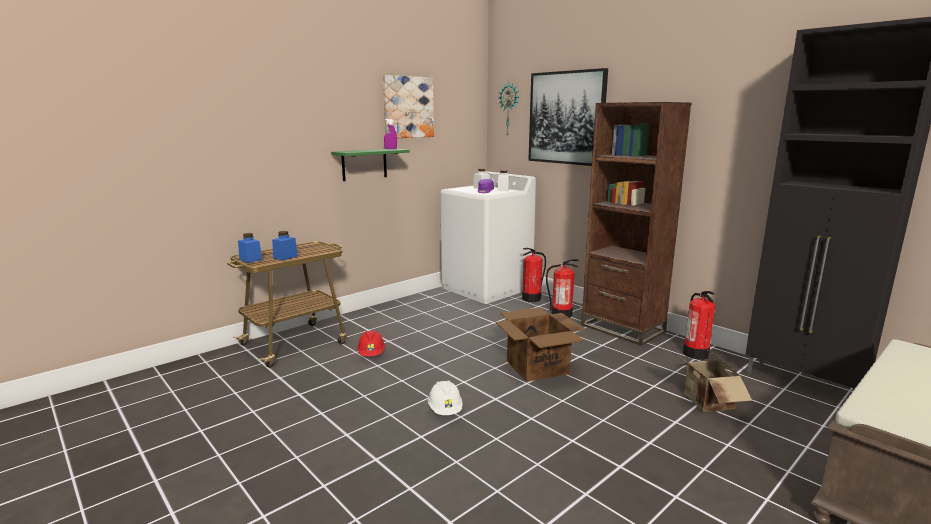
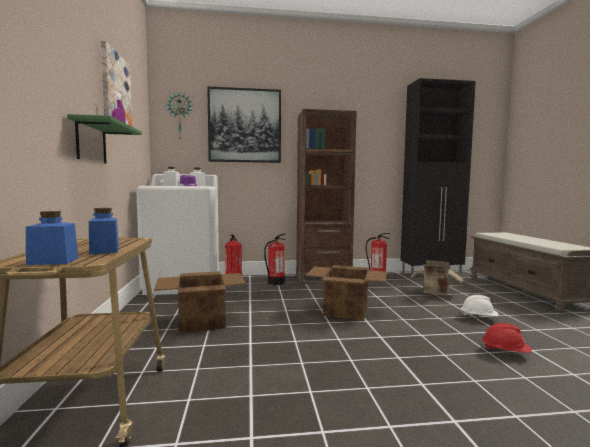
camera: 55 degrees left, 10 degrees down
(371, 354) = (219, 361): red hard hat -> red hard hat (505, 352)
(423, 324) = (201, 322): none -> cardboard box
(445, 410) = (382, 360): white hard hat -> white hard hat (479, 317)

